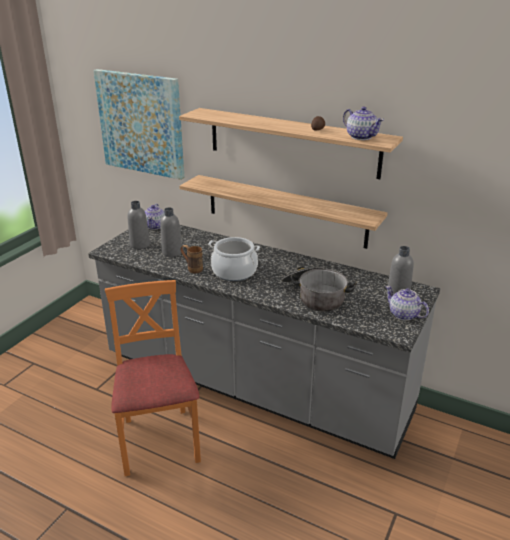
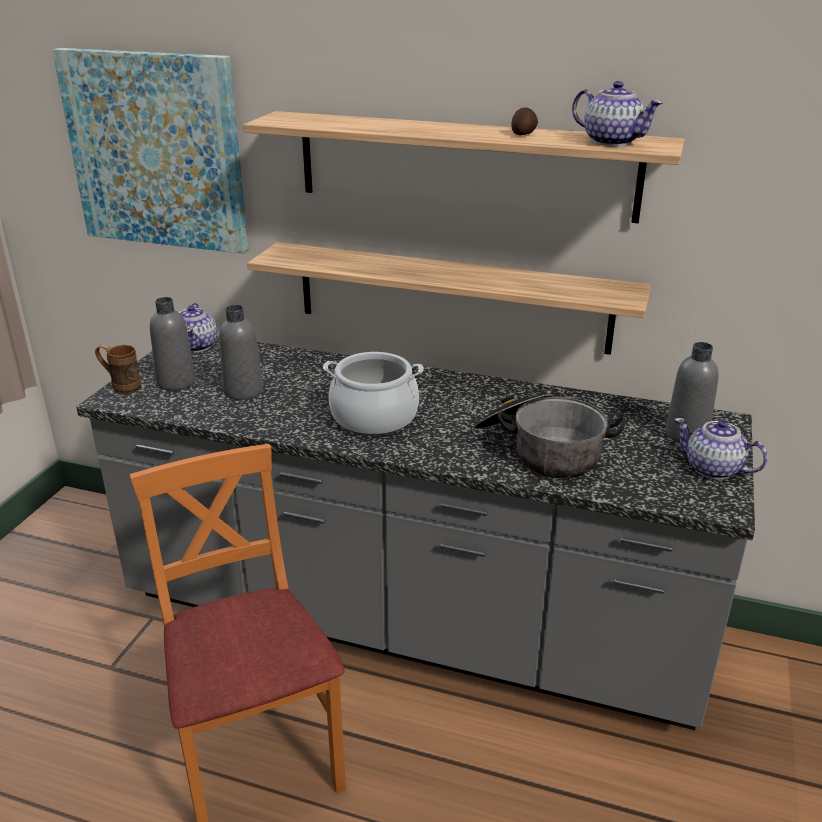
camera: 10 degrees left, 0 degrees up
(192, 268) = (291, 419): brown mug -> brown mug (121, 387)

